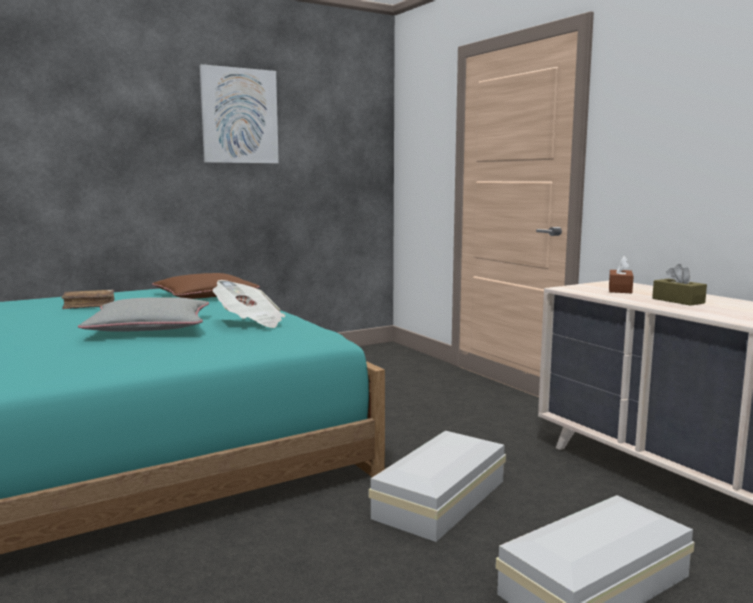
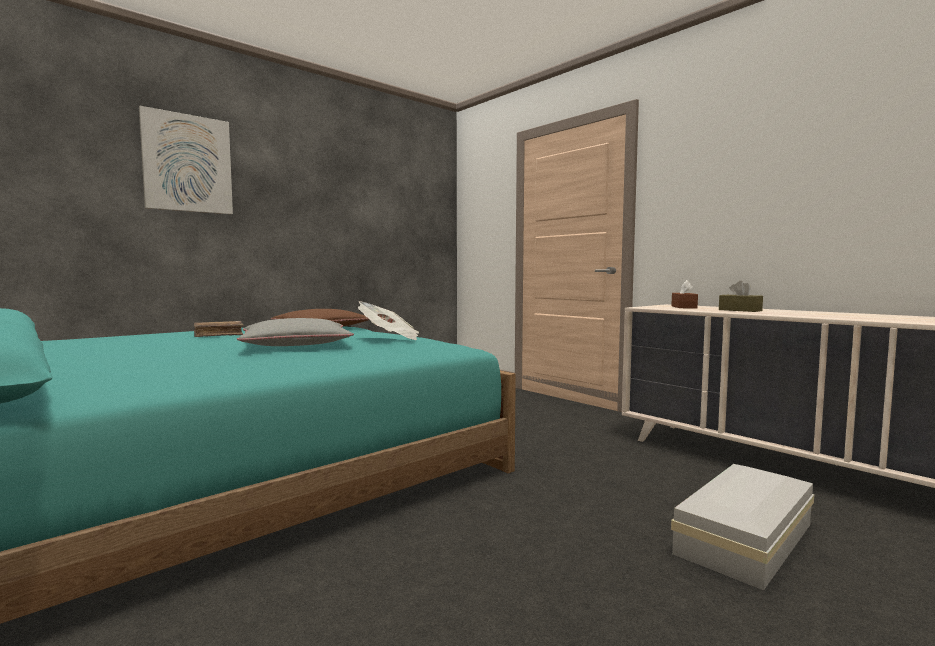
camera: 10 degrees left, 5 degrees down
(239, 116) = (338, 181): picture -> picture (187, 163)
(443, 498) = (574, 483): white storage box -> none

